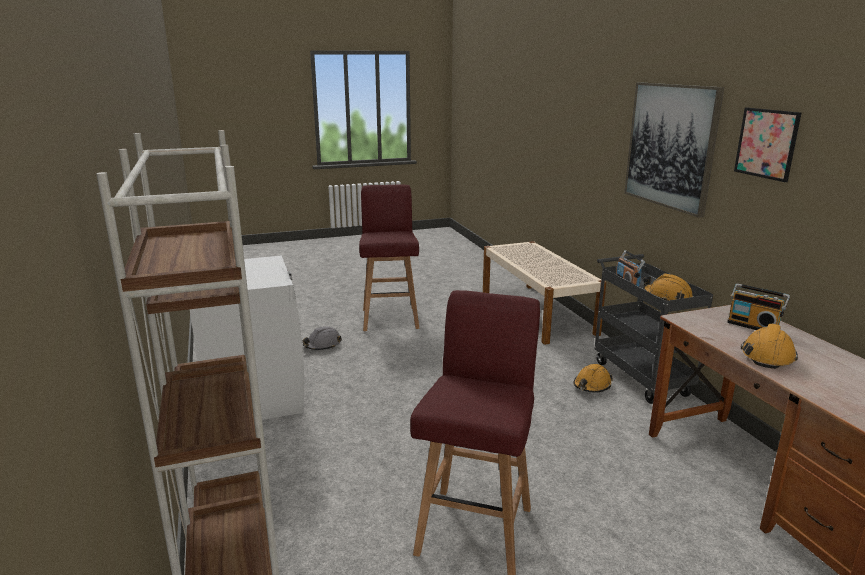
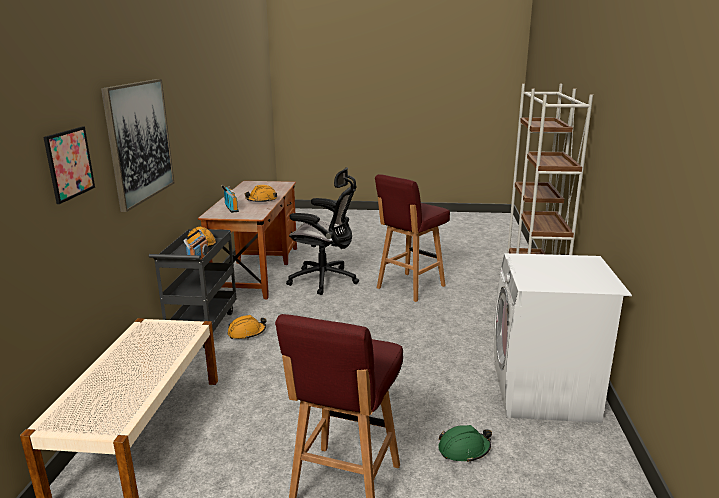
camera: 155 degrees left, 0 degrees up
(322, 345) = (464, 449): grey hard hat -> green hard hat
(637, 504) = (324, 280): none -> office chair
(766, 143) = (181, 111): picture -> picture (69, 164)

